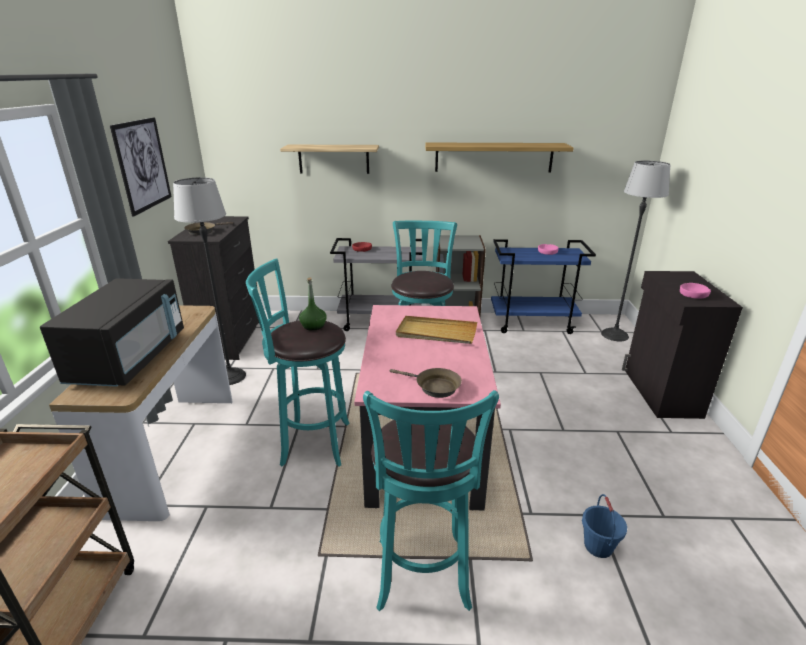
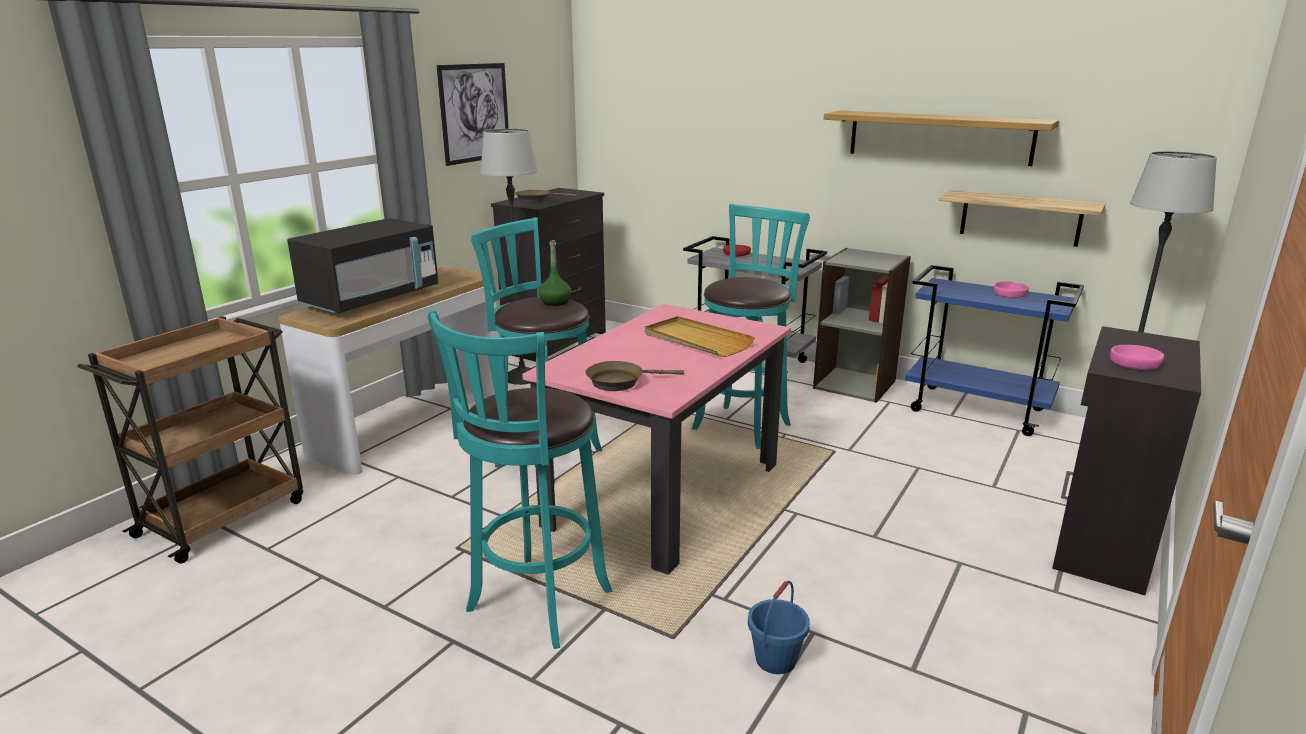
camera: 30 degrees right, 5 degrees down
(333, 159) = (719, 128): shelf -> shelf (1020, 218)
(434, 387) = (620, 382): brown frying pan -> brown frying pan turned 105 degrees clockwise

